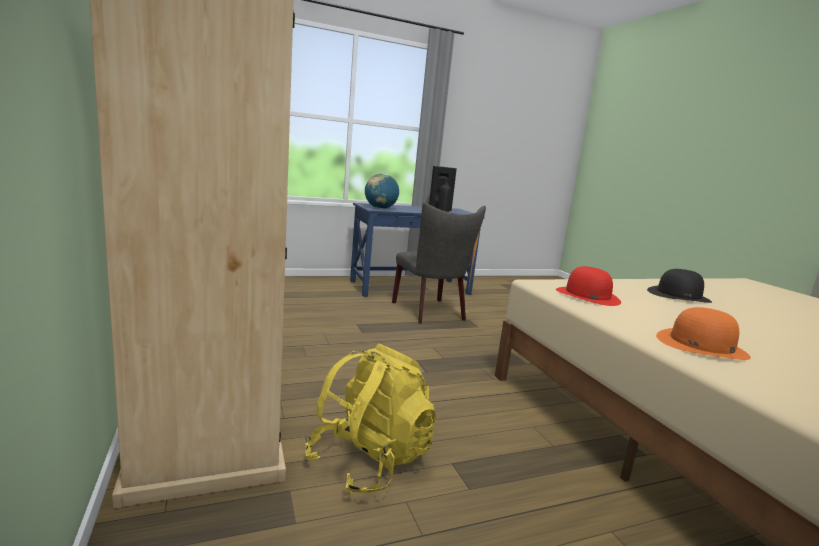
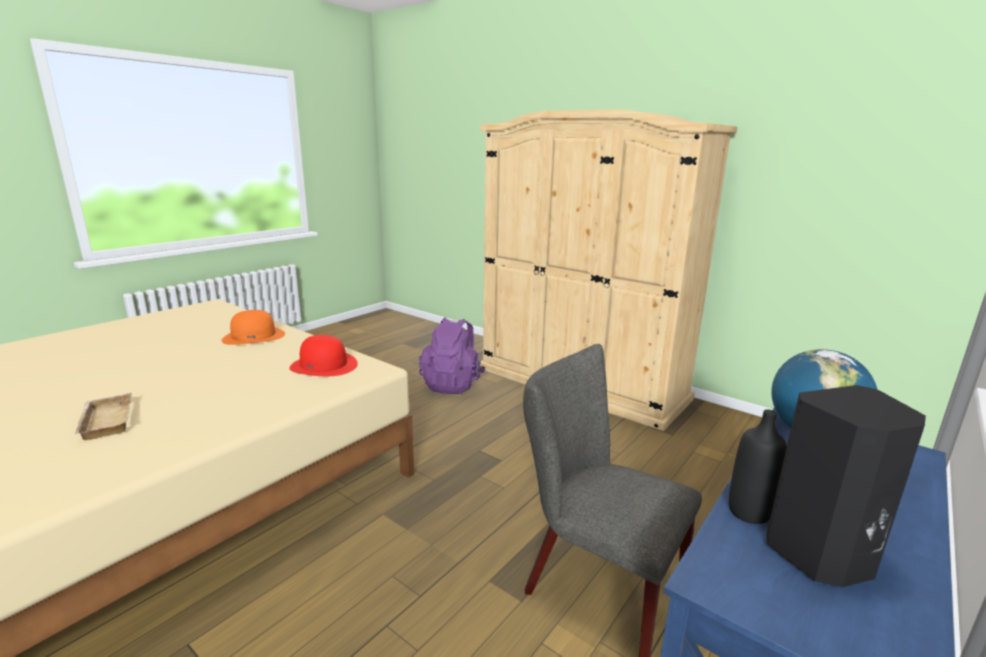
camera: 150 degrees right, 5 degrees up
(370, 460) = (452, 384): yellow backpack -> purple backpack
(678, 295) = (188, 410): black hat -> none
(733, 303) = (105, 421): none -> beige tray

